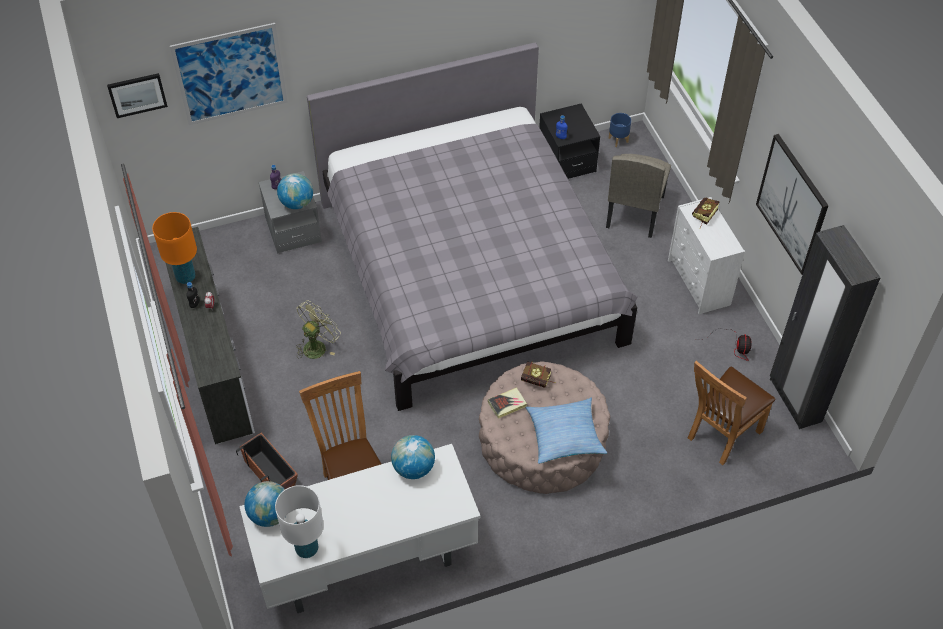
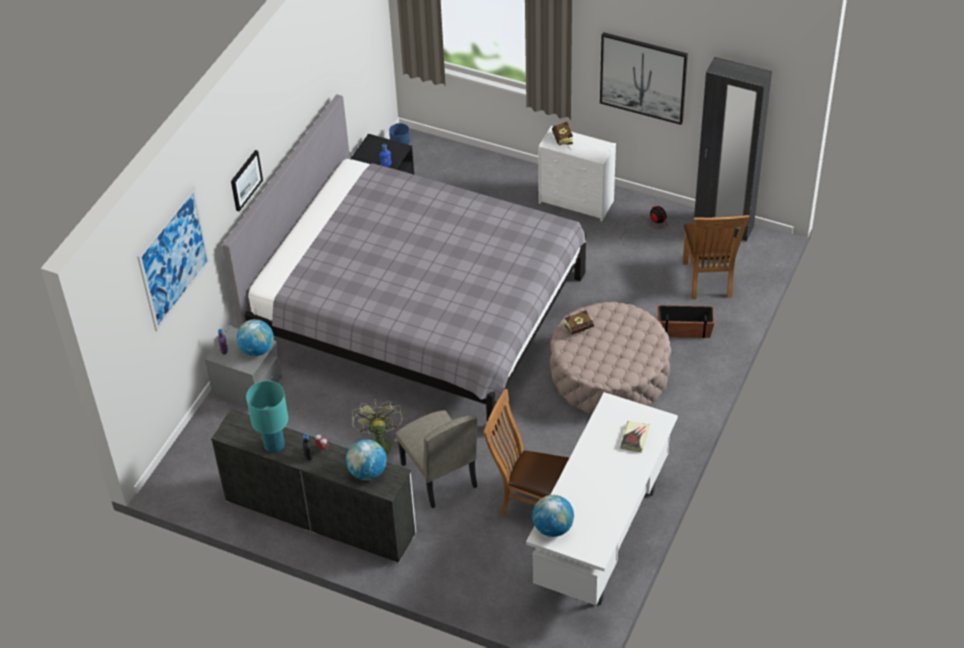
camera: 45 degrees left, 5 degrees down
(137, 94) = (123, 323): picture -> picture (245, 180)
(186, 277) = (274, 446): orange table lamp -> turquoise table lamp
(270, 473) = (463, 545): planter -> planter (684, 329)
(306, 549) = (604, 524): white table lamp -> none
(413, 468) = (601, 425): globe -> globe (367, 472)
(507, 404) = (581, 357): book -> book (635, 438)
(564, 435) = (640, 345): pillow -> none
(634, 211) = (475, 189): beige chair -> beige chair (438, 475)

